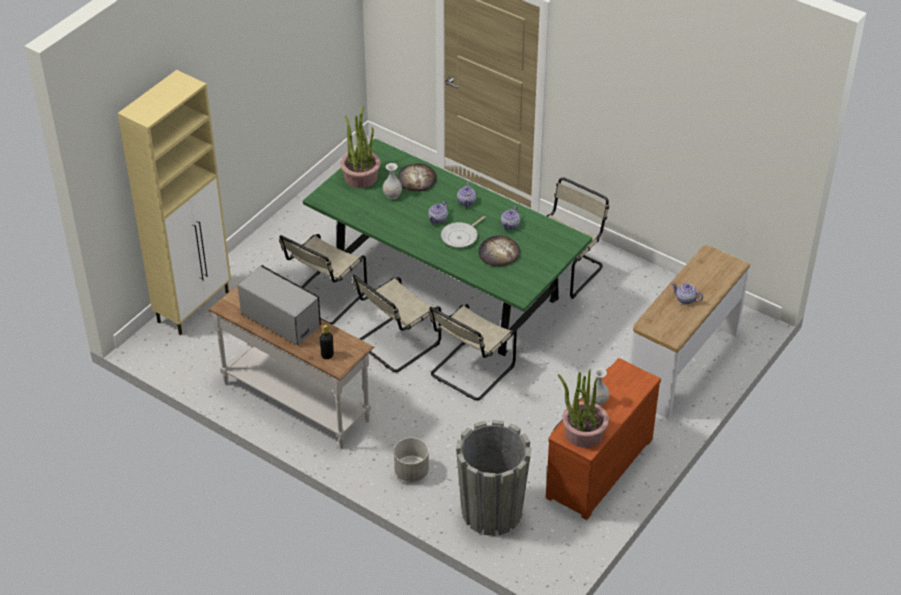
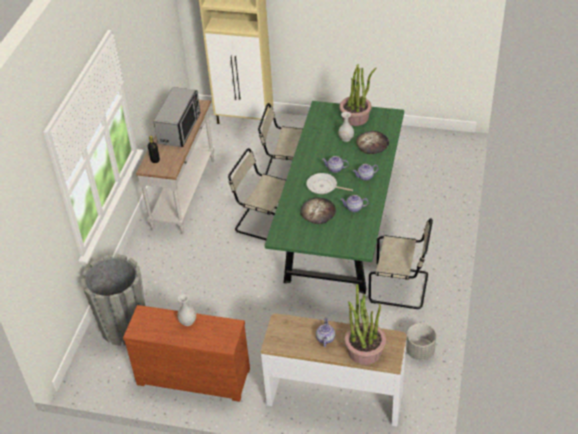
camera: 70 degrees right, 0 degrees up
(412, 472) = (145, 271): grey planter -> grey planter (420, 351)
(470, 372) = (256, 269): beige chair -> none
(583, 433) = (150, 323): potted plant -> potted plant (364, 350)

